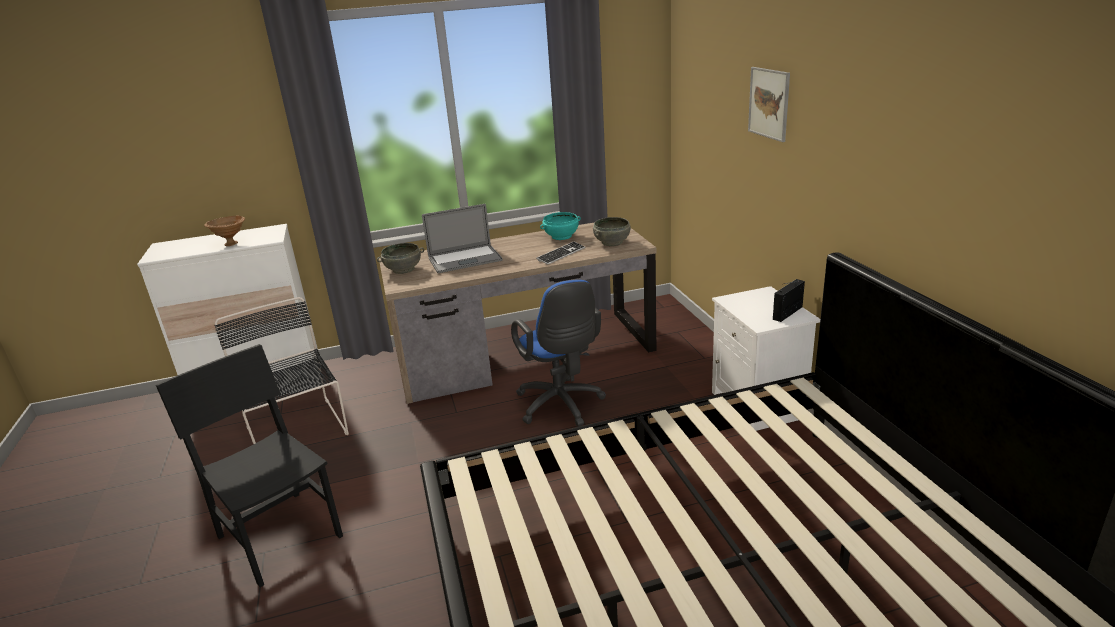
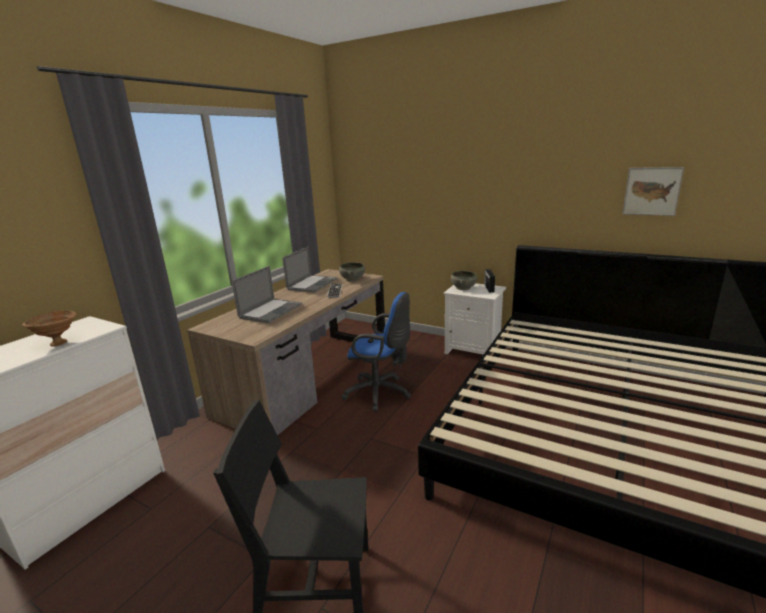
camera: 45 degrees left, 5 degrees down
(297, 432) = (196, 511): black chair -> none
(403, 269) = (231, 329): grey bowl -> grey bowl (463, 288)
(561, 236) = (312, 284): turquoise bowl -> laptop
(769, 103) = (444, 175): picture -> picture (651, 191)

